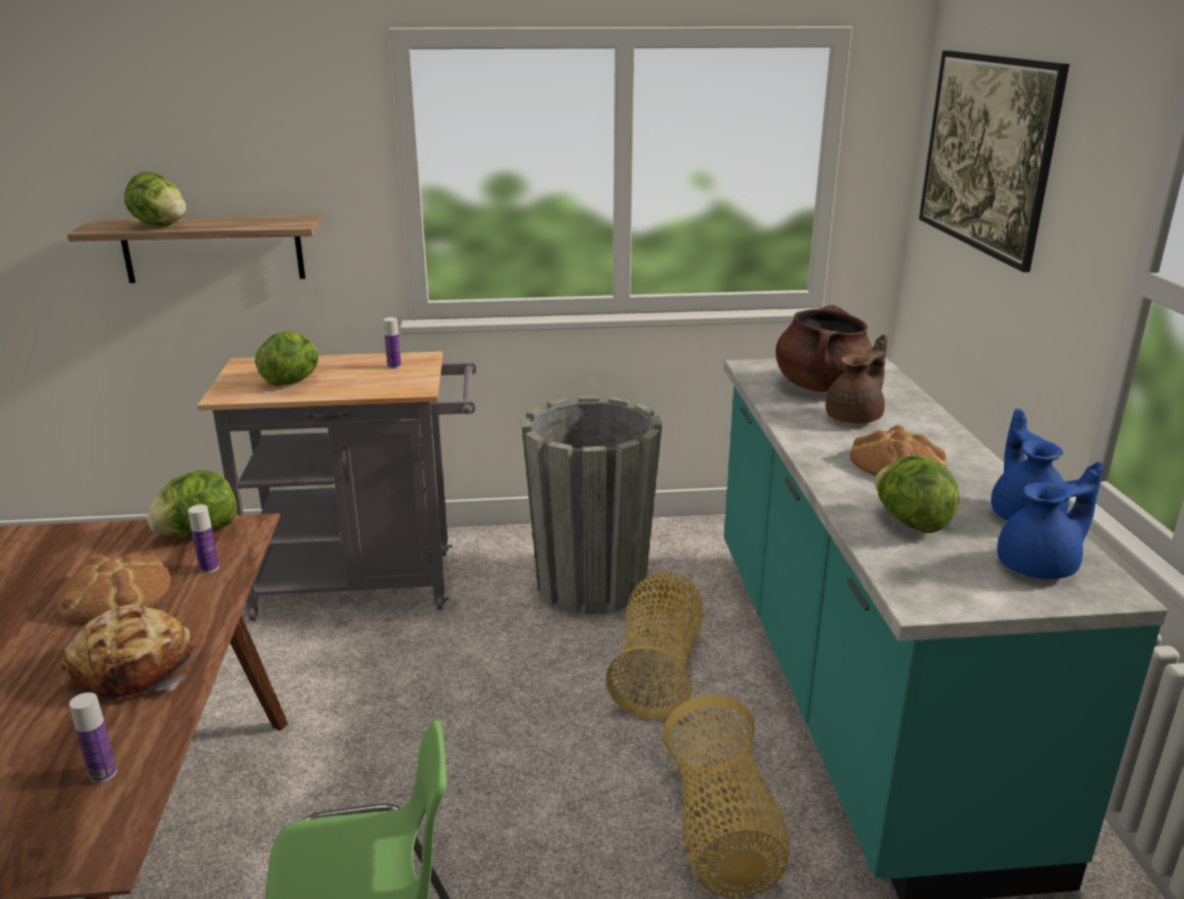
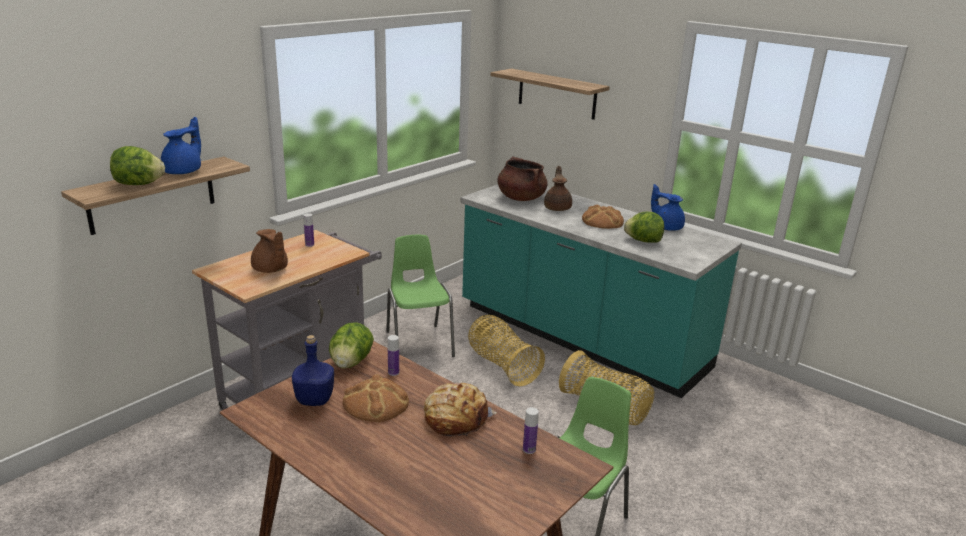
camera: 45 degrees left, 0 degrees up
(79, 558) = (315, 399): none -> blue bottle
(292, 381) = (270, 270): lettuce -> brown teapot
(591, 583) = (419, 343): grey planter -> green chair
(978, 199) = (557, 94): picture -> shelf
(1040, 566) = (697, 242): blue teapot -> blue teapot (184, 171)

